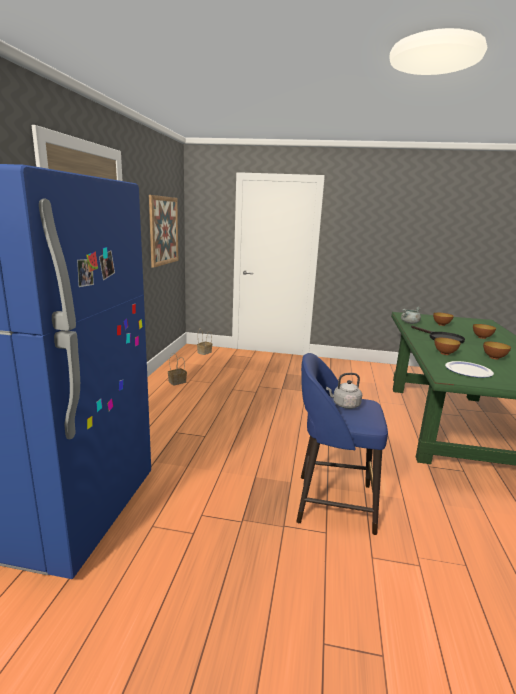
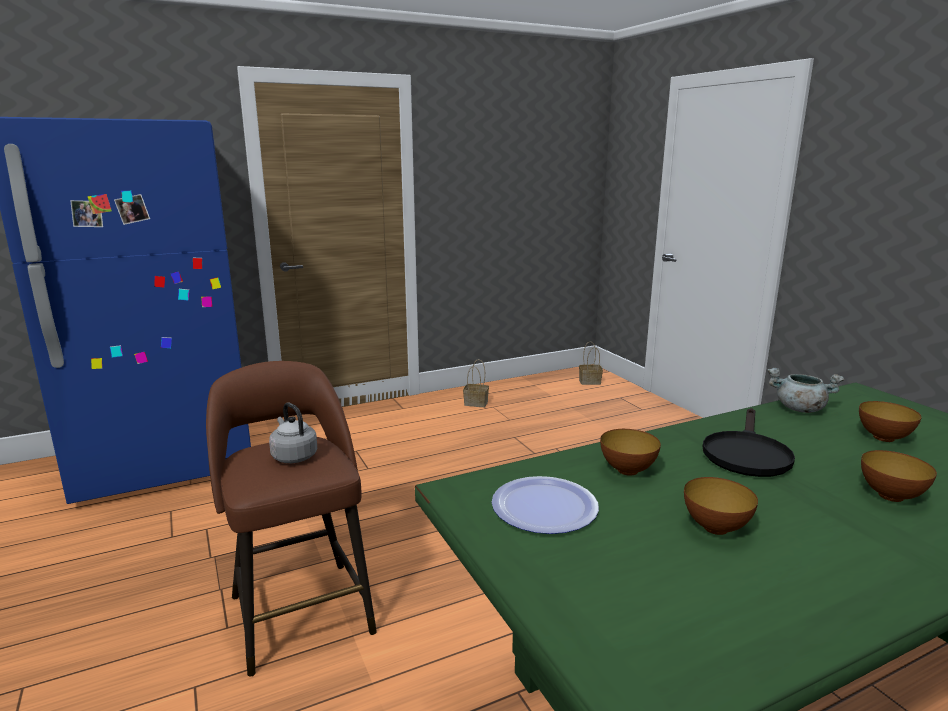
camera: 55 degrees right, 0 degrees up
(163, 230) = (527, 181): picture -> none
(331, 502) = (300, 611): blue stool -> brown stool

